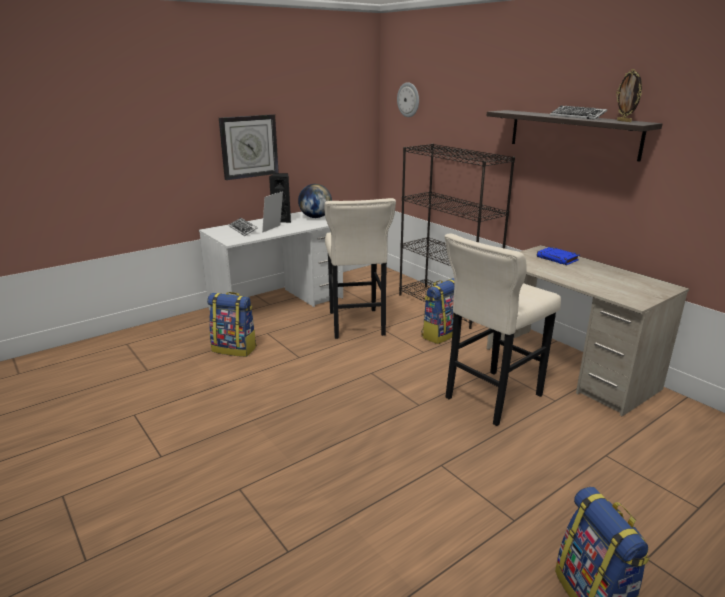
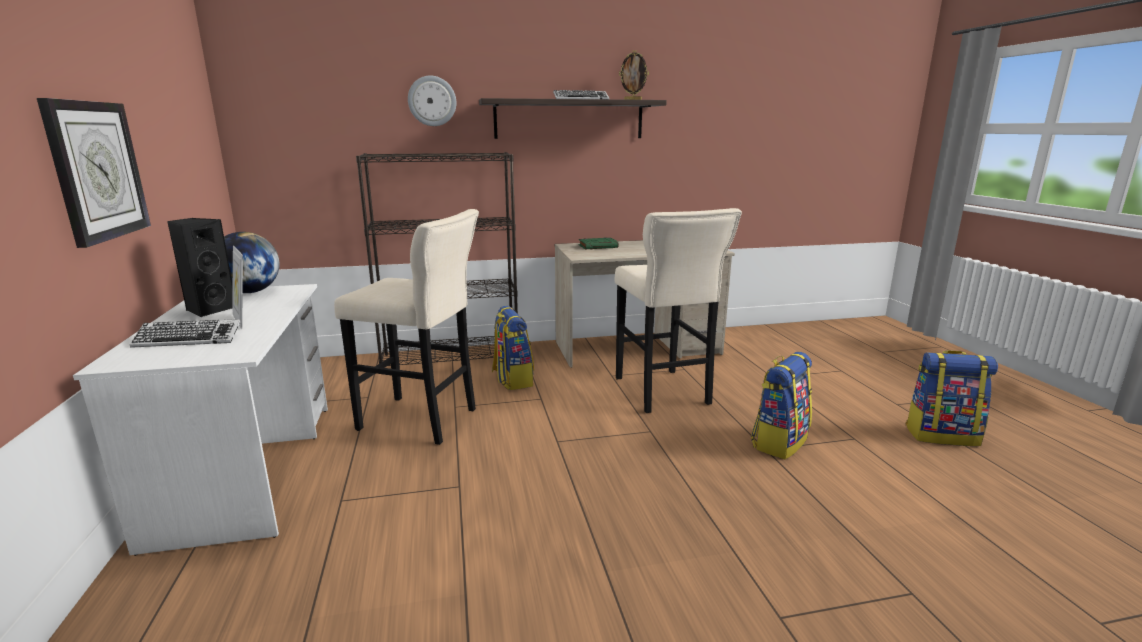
camera: 65 degrees left, 5 degrees down
(235, 349) = (353, 548): backpack -> backpack (779, 442)
(408, 100) = (290, 95): wall clock -> wall clock (432, 101)
(558, 259) = (598, 246): blue book -> green book

